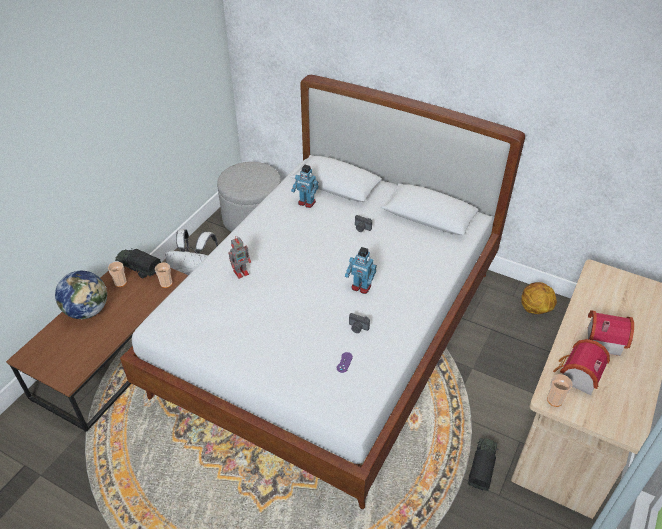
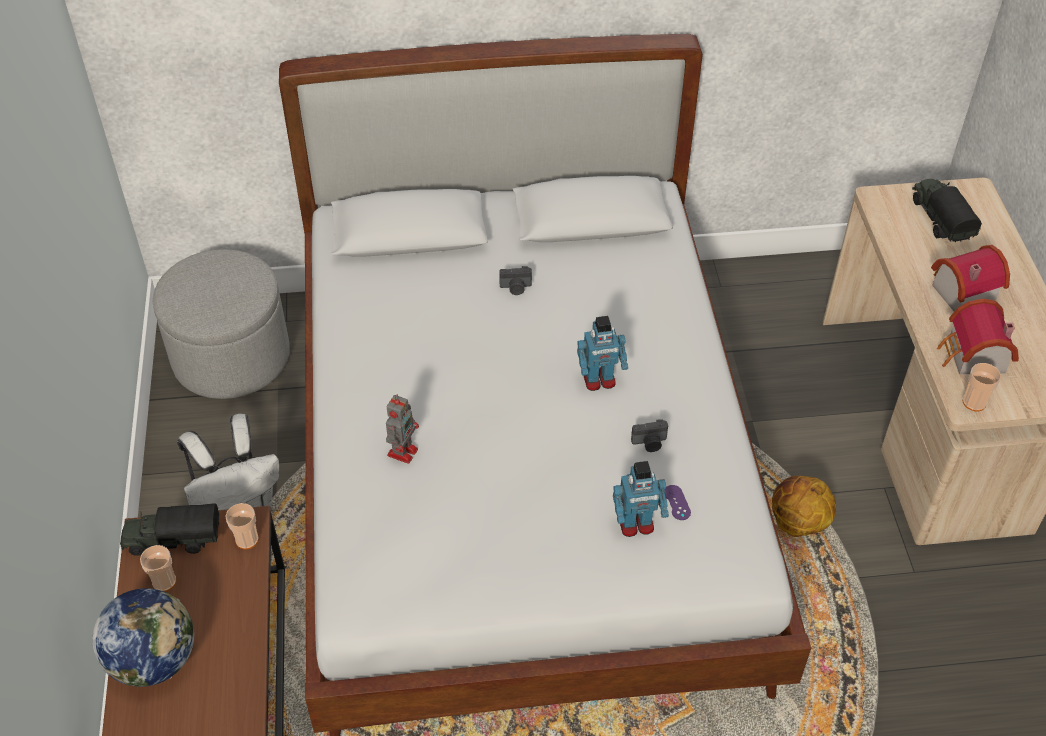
camera: 35 degrees left, 5 degrees up
(306, 203) = (393, 286): toy robot -> toy robot (636, 524)
(481, 468) = (868, 550): toy truck -> toy truck (939, 220)
(534, 309) = (763, 292): basketball -> basketball (797, 523)

